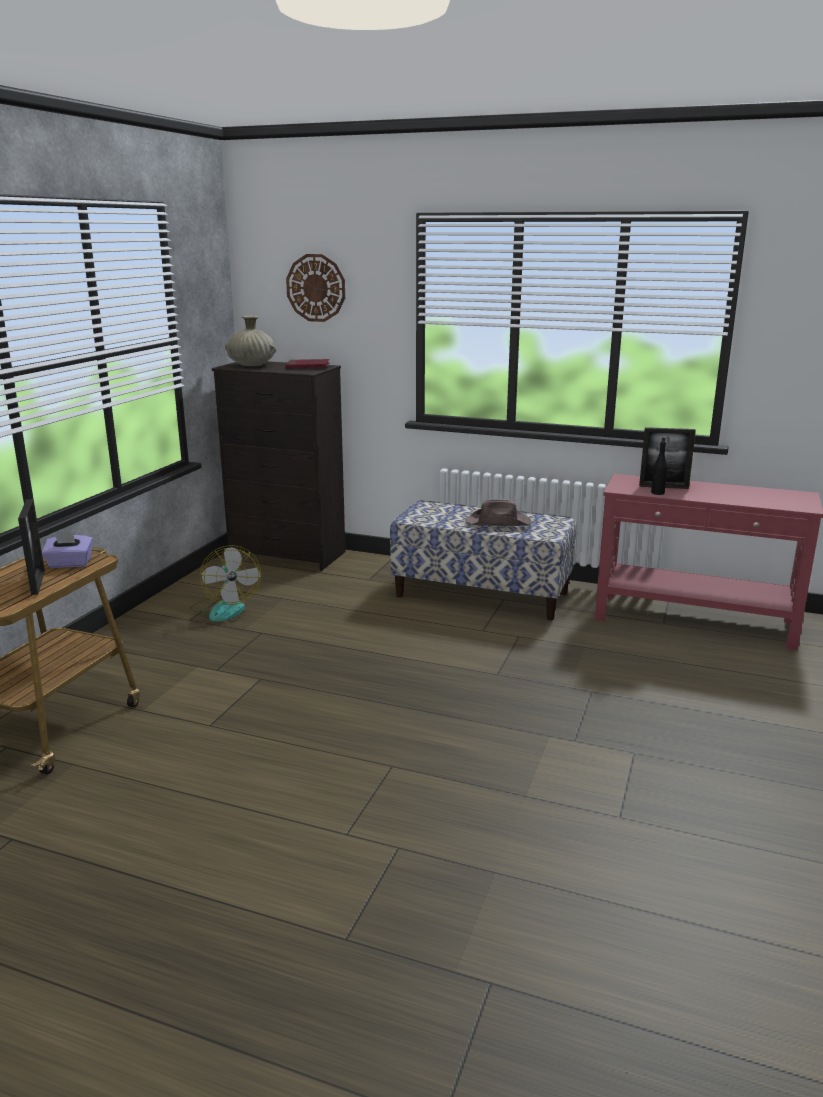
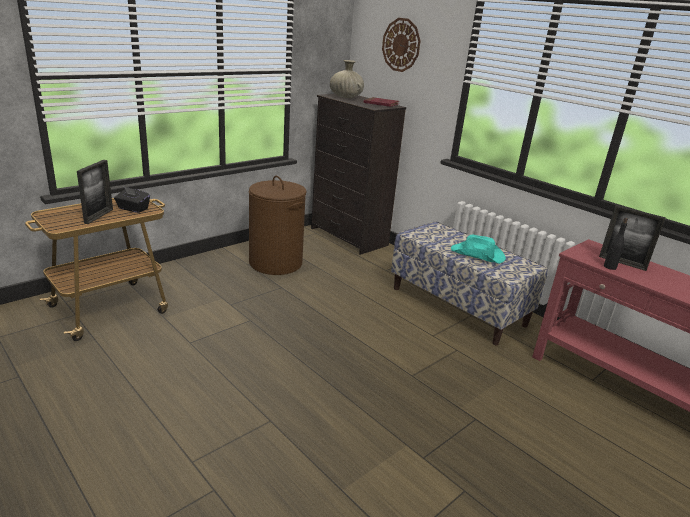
camera: 25 degrees right, 5 degrees up
(70, 564) = (133, 209): purple tissue box -> black tissue box
(225, 608) = (276, 263): fan -> brown laundry basket
(498, 522) = (478, 255): brown hat -> turquoise hat

